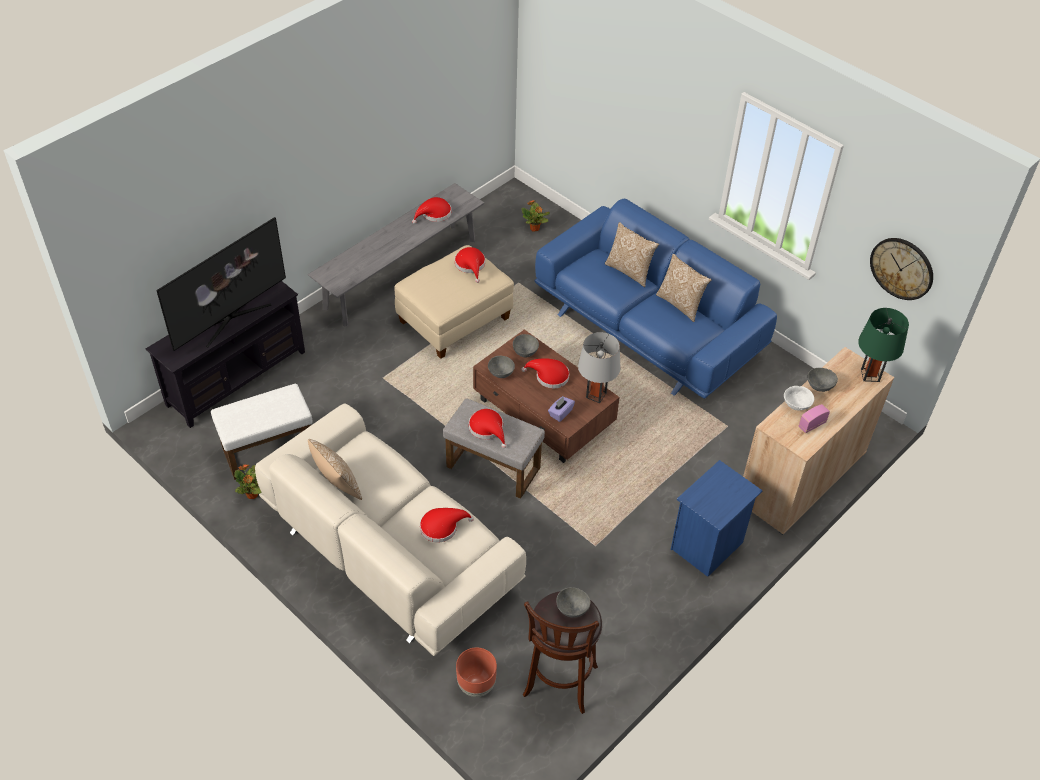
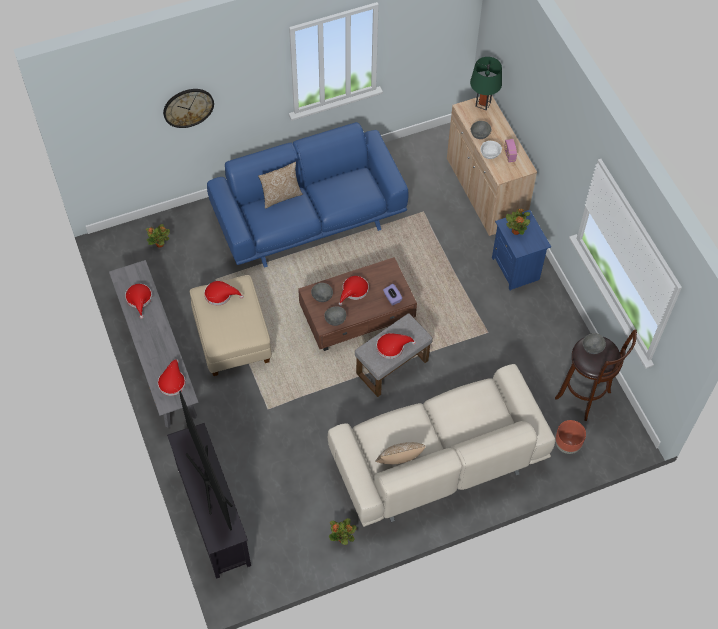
camera: 65 degrees left, 10 degrees up
(269, 449) = (302, 513): white ottoman -> none
(442, 527) = (469, 407): red hat -> red hat (172, 381)
(596, 395) = (385, 270): grey table lamp -> none
(680, 304) = (331, 180): pillow -> none
(718, 485) = (516, 231): none -> potted plant
(902, 268) = (441, 36): wall clock -> wall clock (188, 107)

